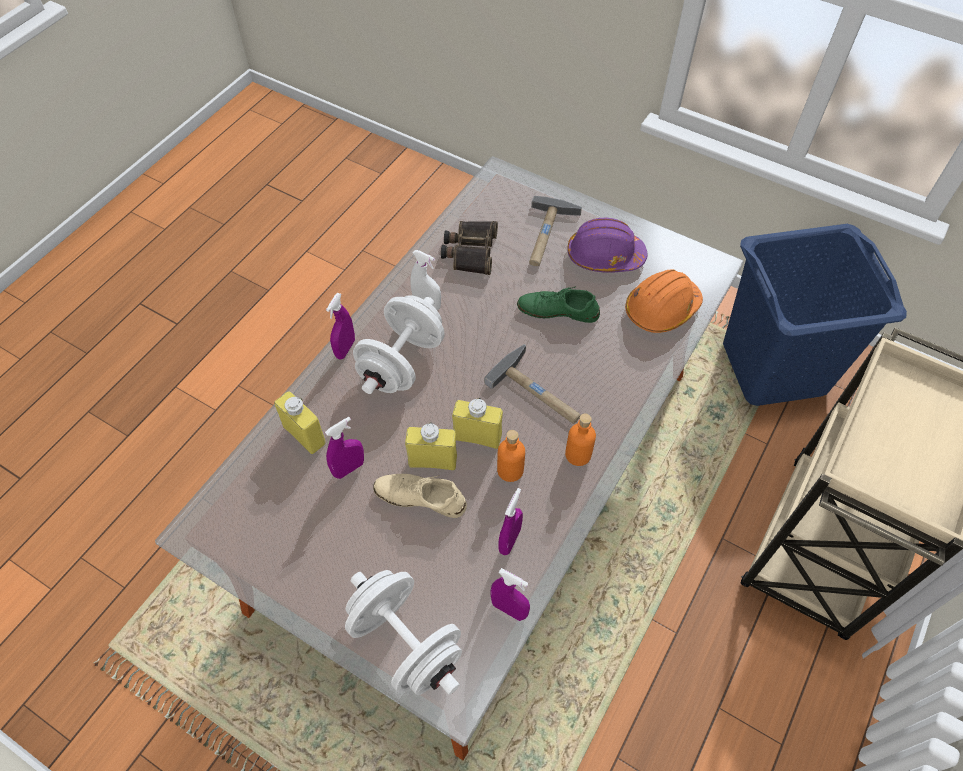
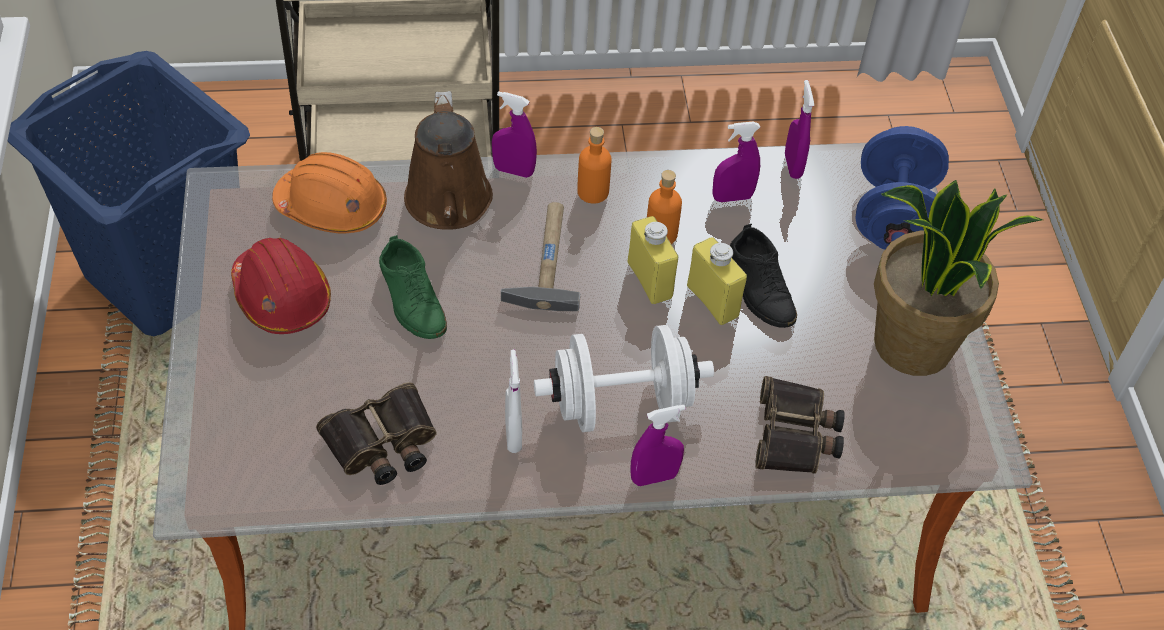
camera: 130 degrees left, 5 degrees down
(298, 555) = (913, 346): none -> potted plant
(304, 435) = (796, 435): yellow bottle -> binoculars
(349, 468) = (791, 367): purple spray bottle -> purple spray bottle (513, 171)
(406, 642) = (893, 217): white dumbbell -> blue dumbbell
(420, 497) = (760, 287): beige shoe -> black shoe
(547, 235) = (287, 373): hammer -> none
(604, 256) = (282, 297): purple hard hat -> red hard hat
(623, 367) = (449, 205): none -> brown watering can

